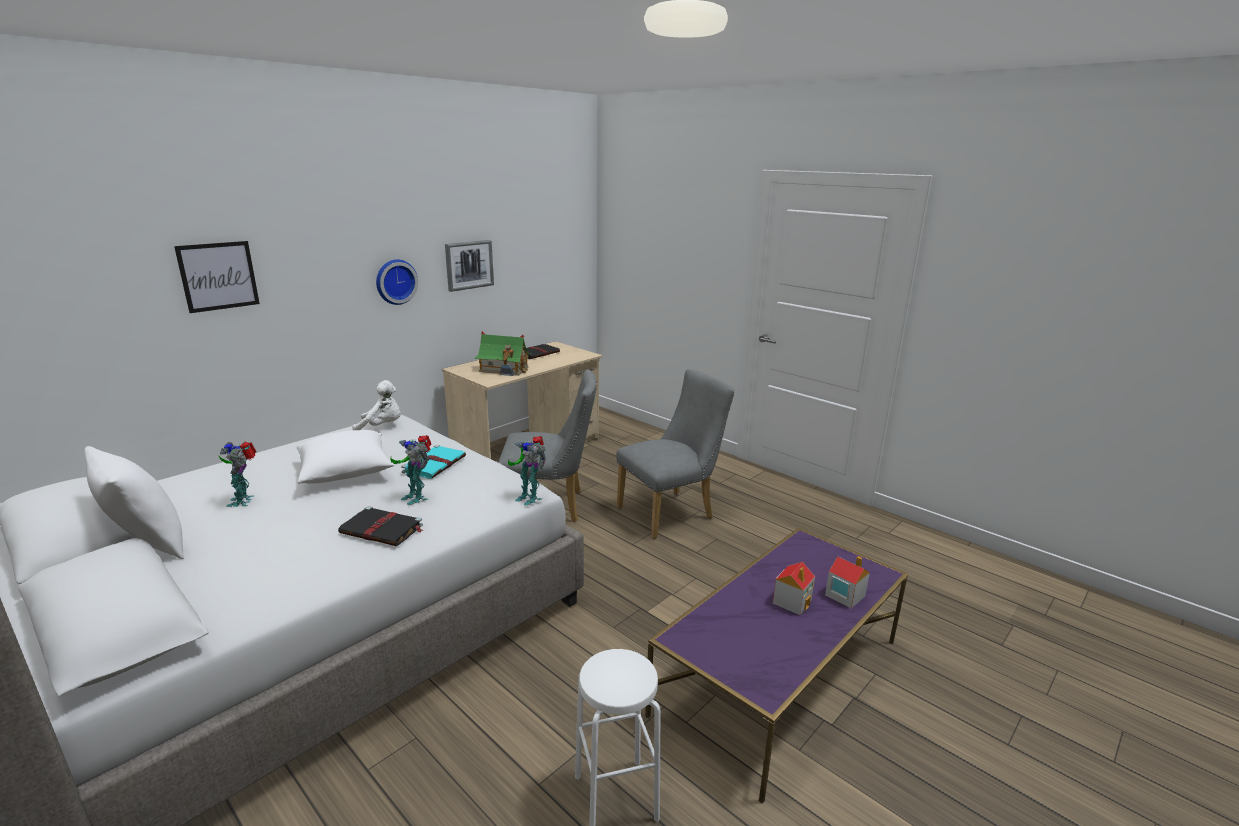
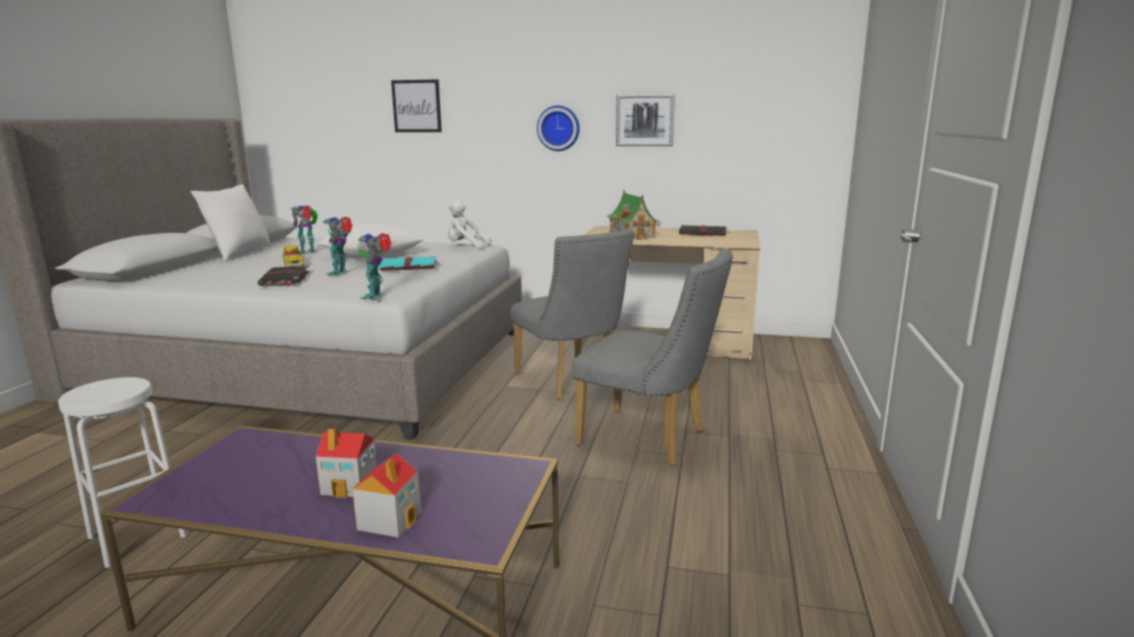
camera: 60 degrees right, 5 degrees down
(306, 516) = (293, 264): none -> toy car
(382, 427) = (465, 247): white plush toy -> white plush toy turned 135 degrees clockwise

